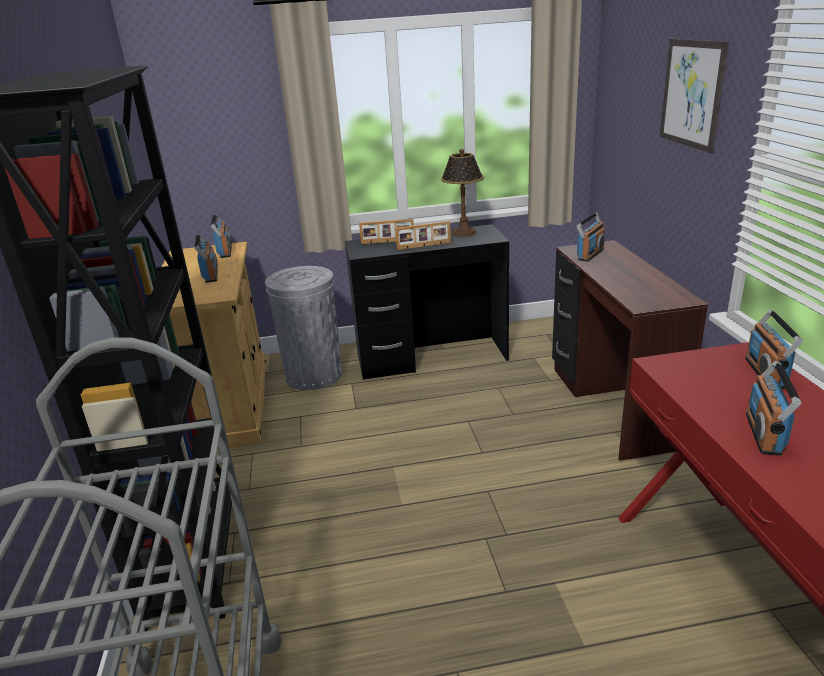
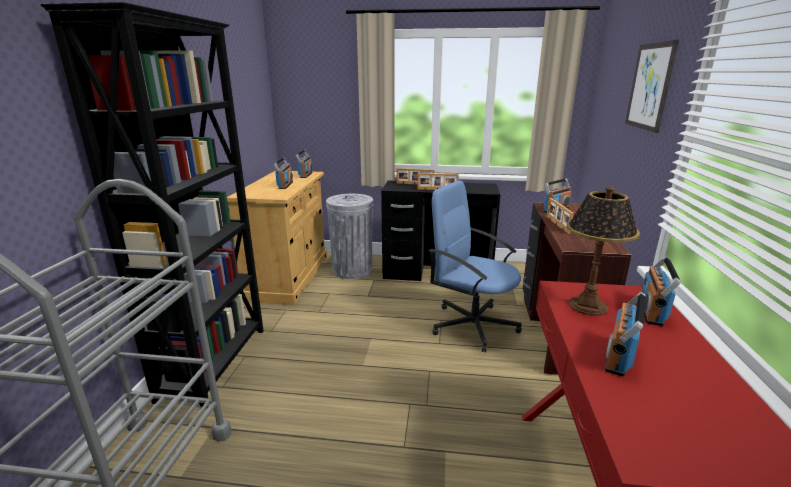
camera: 15 degrees right, 5 degrees down
(463, 232) = (471, 185): table lamp -> table lamp (587, 305)
(510, 418) = (472, 325): none -> blue office chair
(604, 277) = (556, 224): none -> picture frame

